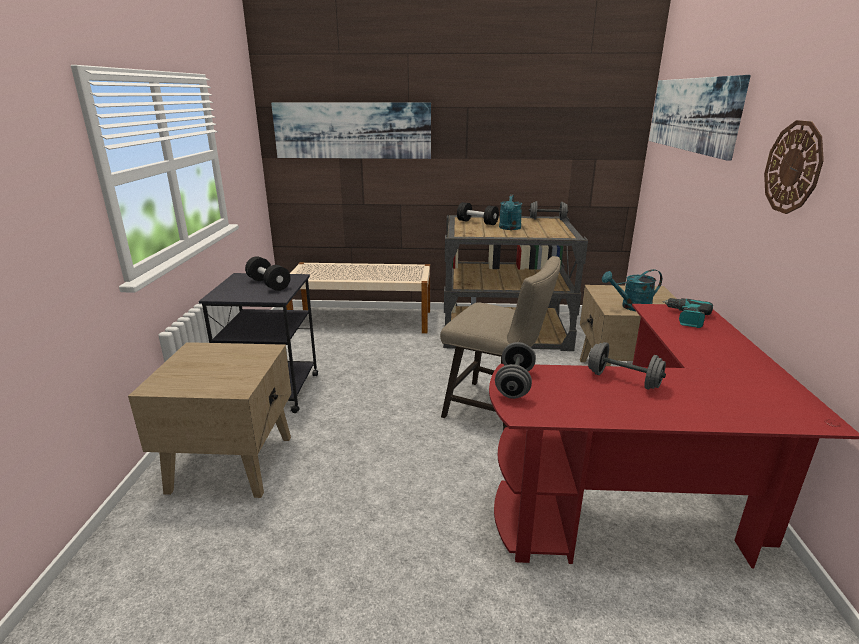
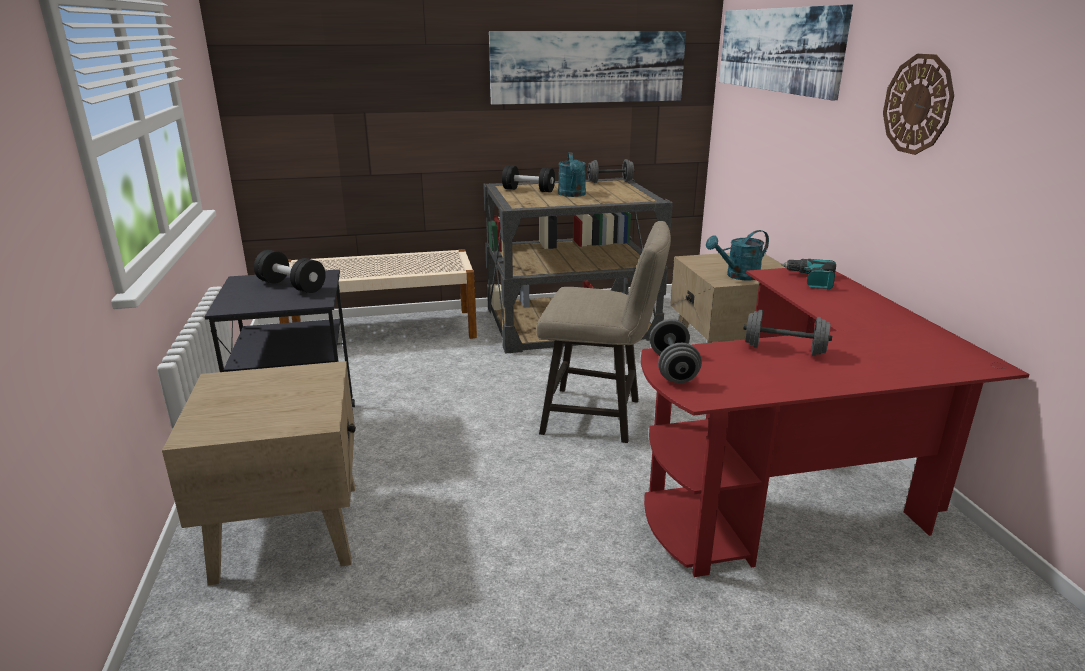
camera: 15 degrees left, 0 degrees up
(352, 130) = (351, 76): picture -> picture (588, 67)

